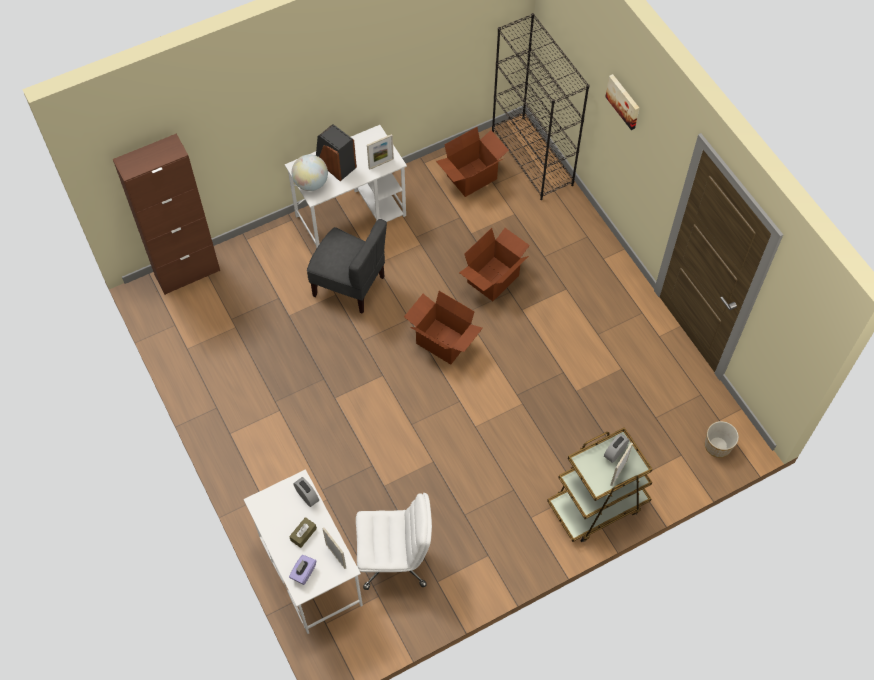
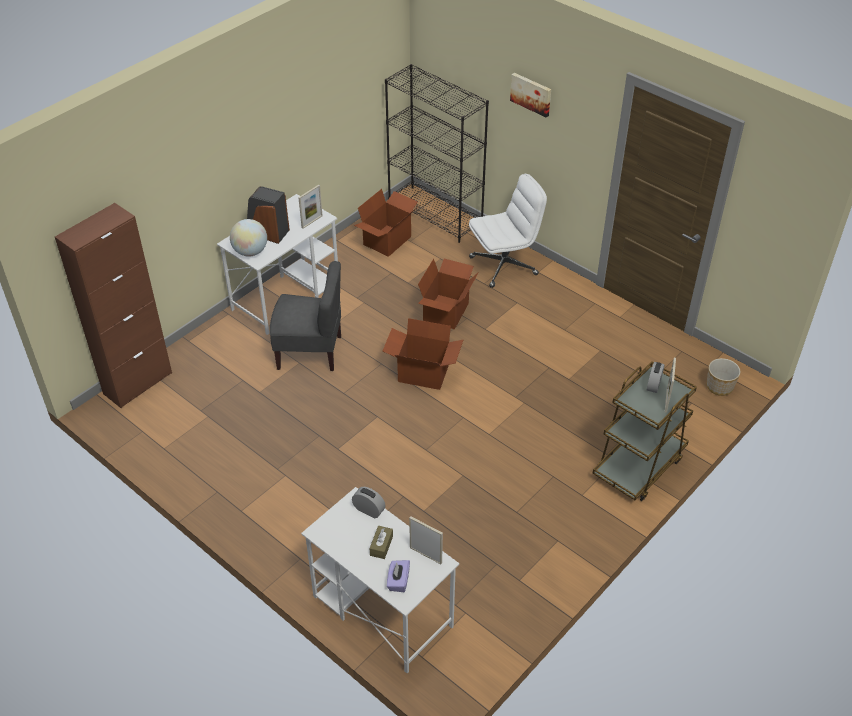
camera: 20 degrees left, 15 degrees down
(395, 558) = (466, 572): white office chair -> white office chair (504, 265)

